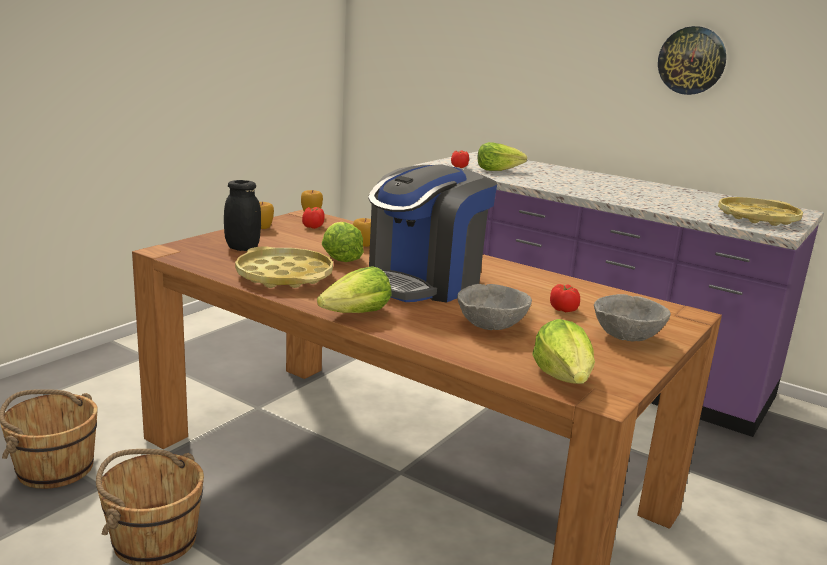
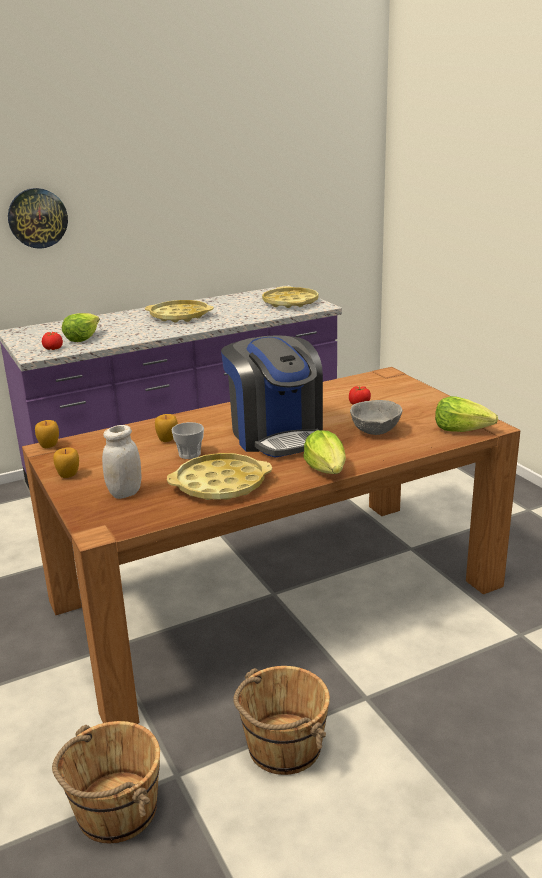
camera: 60 degrees left, 5 degrees up
(242, 248) = (125, 493): black jar -> white jar
(312, 227) = (90, 452): tomato -> none
(340, 257) = (189, 454): lettuce -> cup
(616, 187) = (179, 316): none -> yellow tray
(628, 338) = (413, 399): grey bowl -> none
(692, 60) = (175, 198): wall clock -> wall clock (37, 218)

